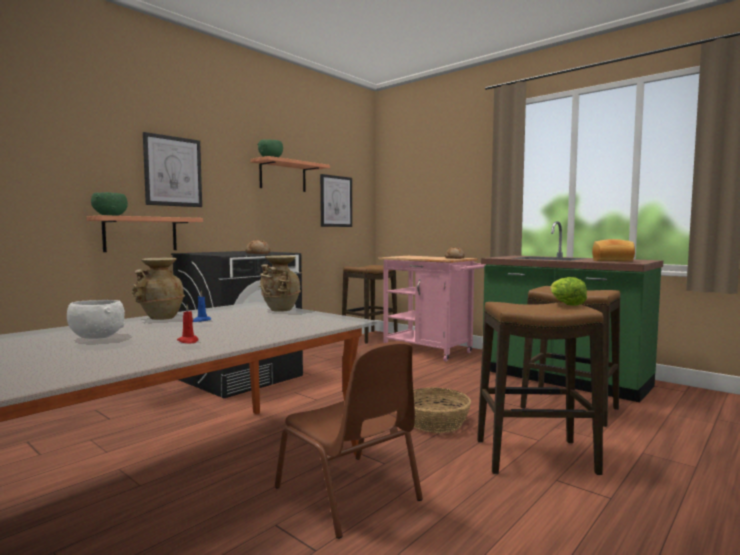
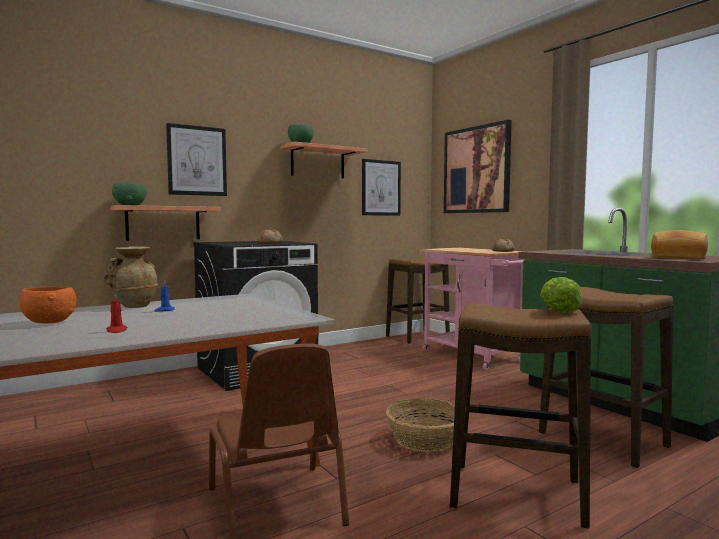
camera: 15 degrees right, 0 degrees up
(97, 337) = (49, 322): white bowl -> orange bowl
(279, 310) = (255, 303): beige vase -> none
(421, 187) = (476, 170): none -> picture

